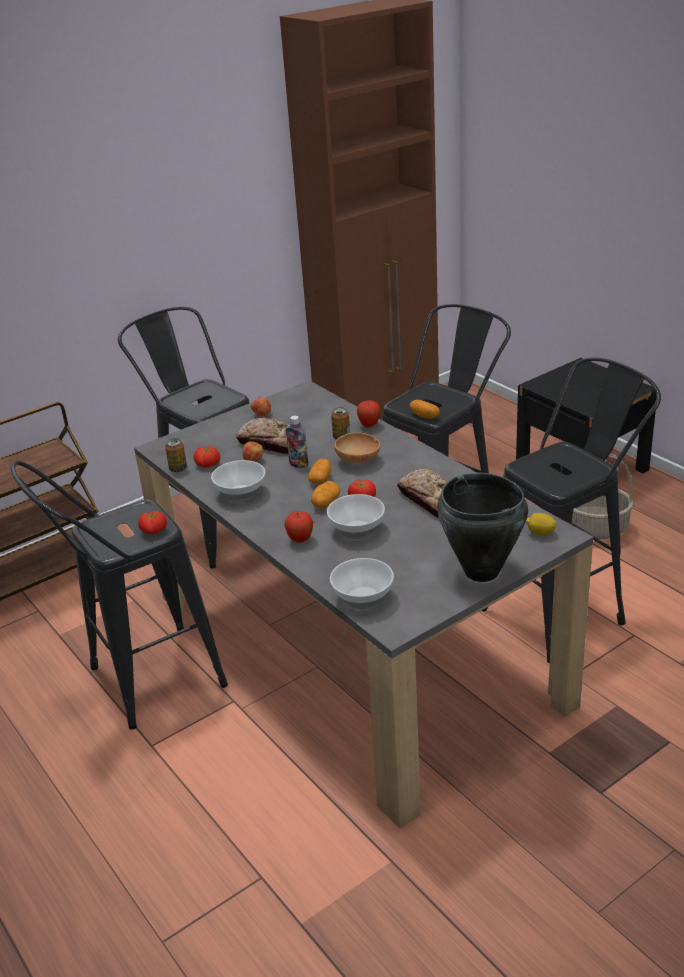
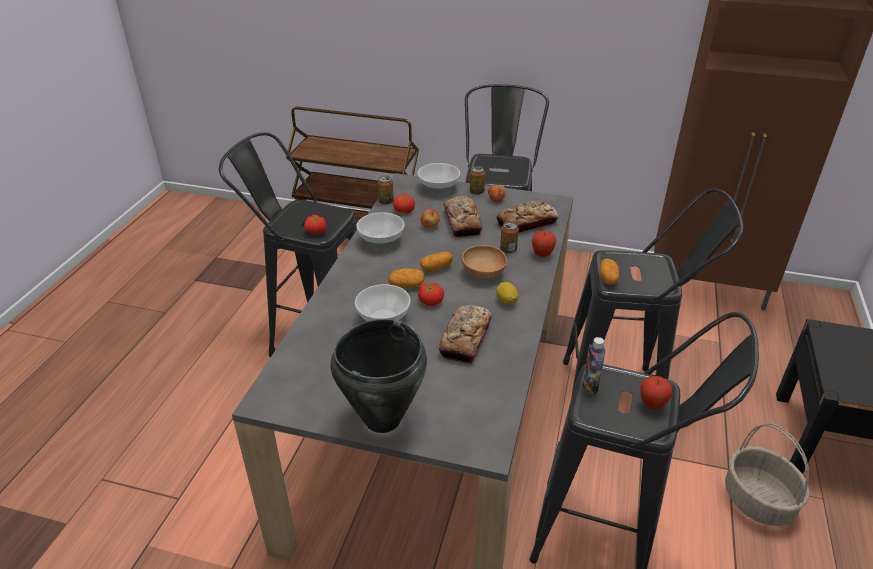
camera: 50 degrees right, 5 degrees up
(234, 419) = (476, 192): none -> can
(298, 464) = (446, 248): bottle -> bottle (590, 386)
(300, 540) = (345, 297): apple -> apple (652, 405)
(316, 415) = (526, 223): none -> bread
(362, 597) = (292, 364): bowl -> bowl (438, 188)
(540, 533) = (478, 432): lemon -> lemon (506, 301)

